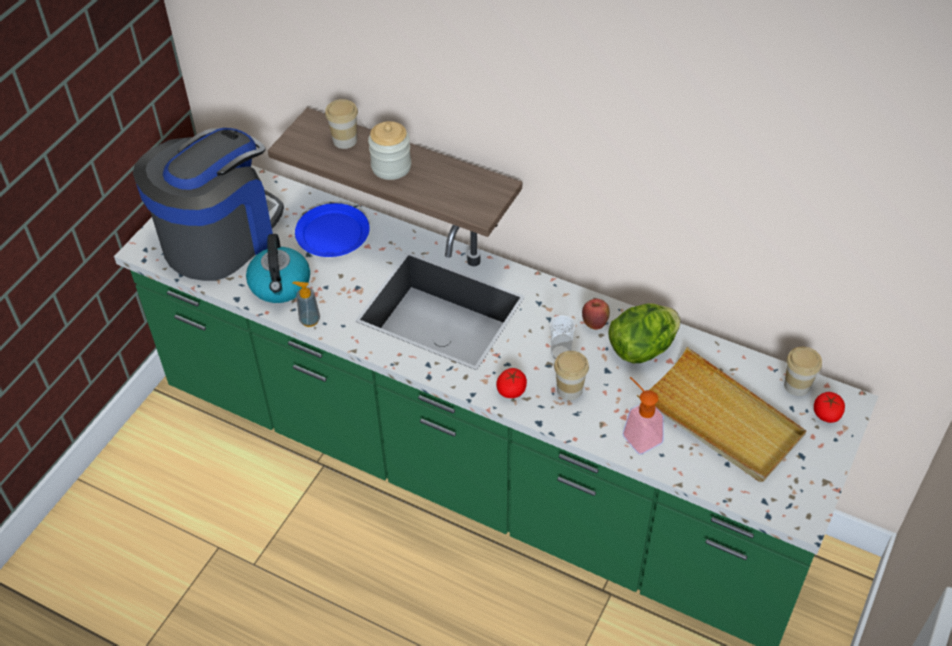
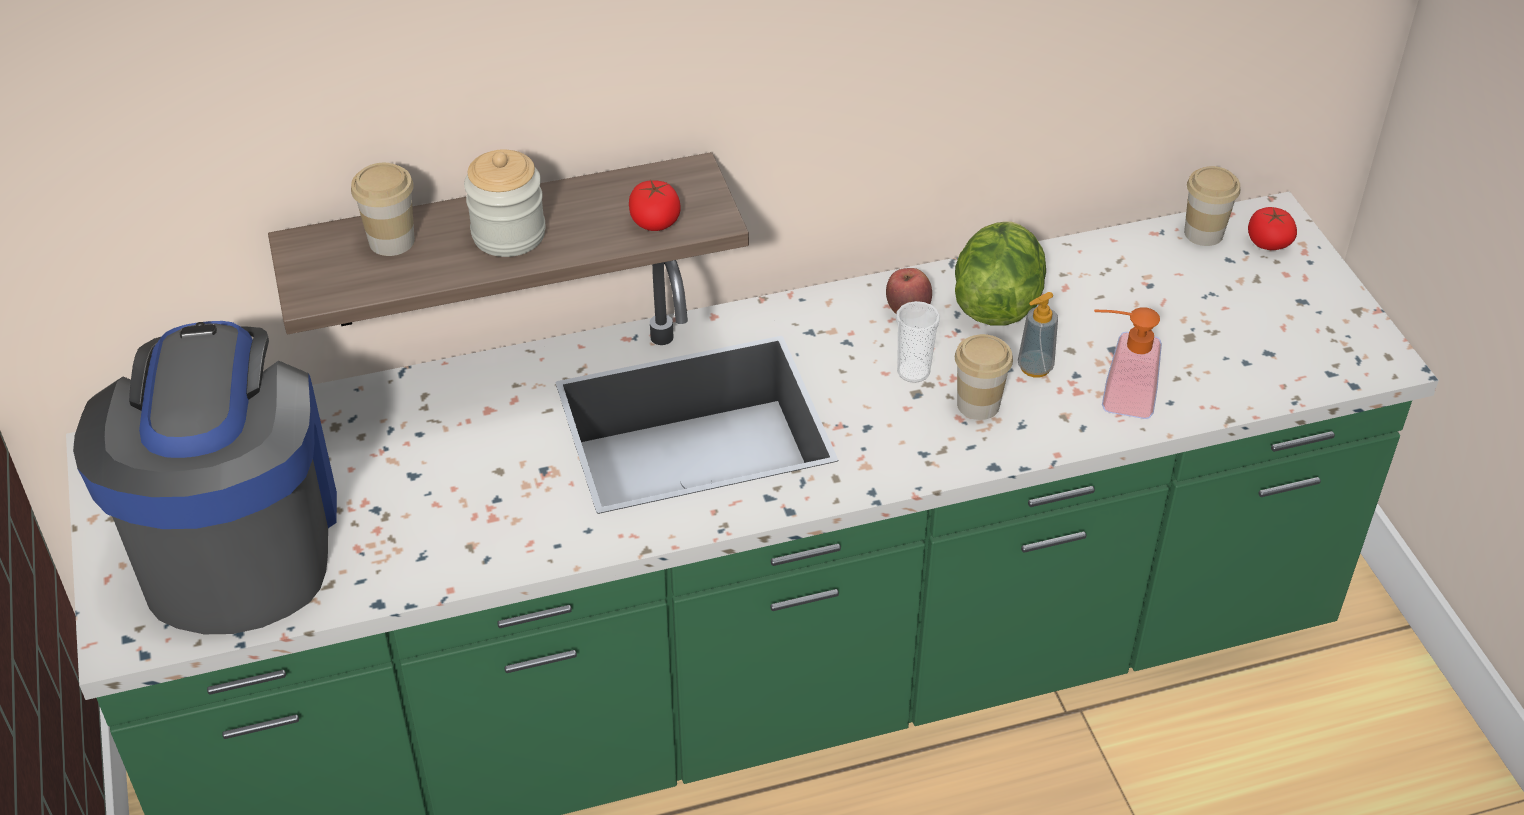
camera: 45 degrees left, 5 degrees down
(280, 285) = (424, 541): kettle -> none
(309, 320) = (530, 556): soap dispenser -> soap dispenser (1035, 367)
(333, 233) = (413, 425): blue plate -> none
(511, 390) = (912, 453): tomato -> tomato (655, 221)
(721, 419) = (1178, 321): beige tray -> none

